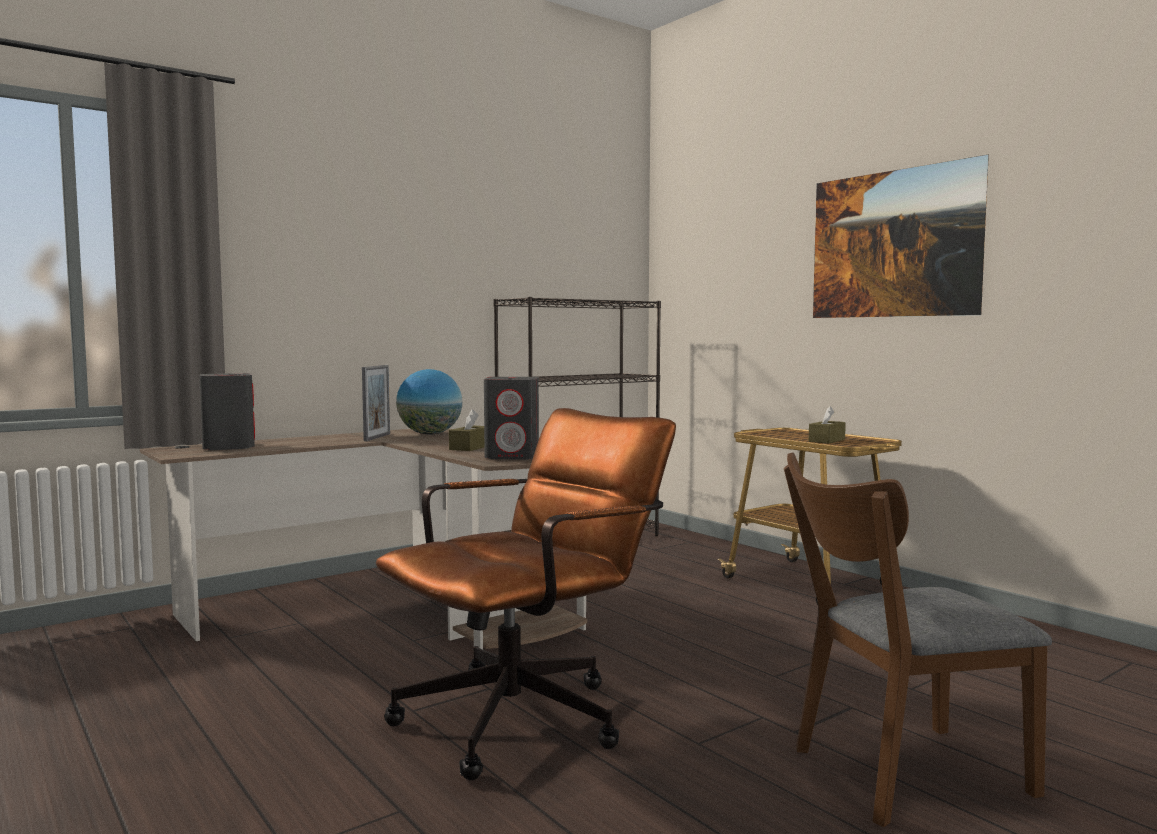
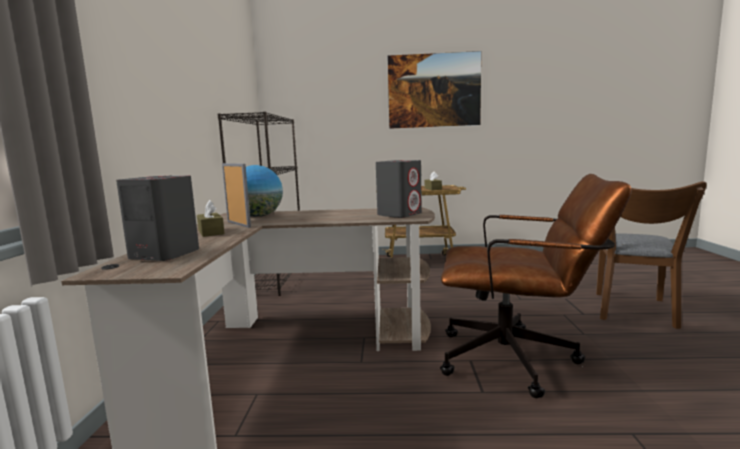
camera: 50 degrees left, 5 degrees up
(470, 447) = (344, 216): brown tissue box -> brown tissue box (211, 232)
(529, 714) = (519, 360): brown office chair -> brown office chair turned 105 degrees clockwise

